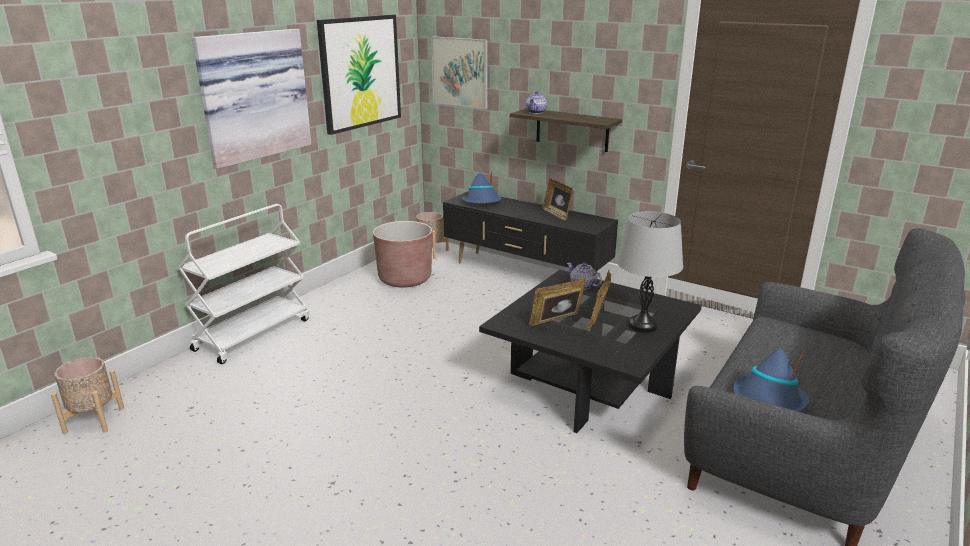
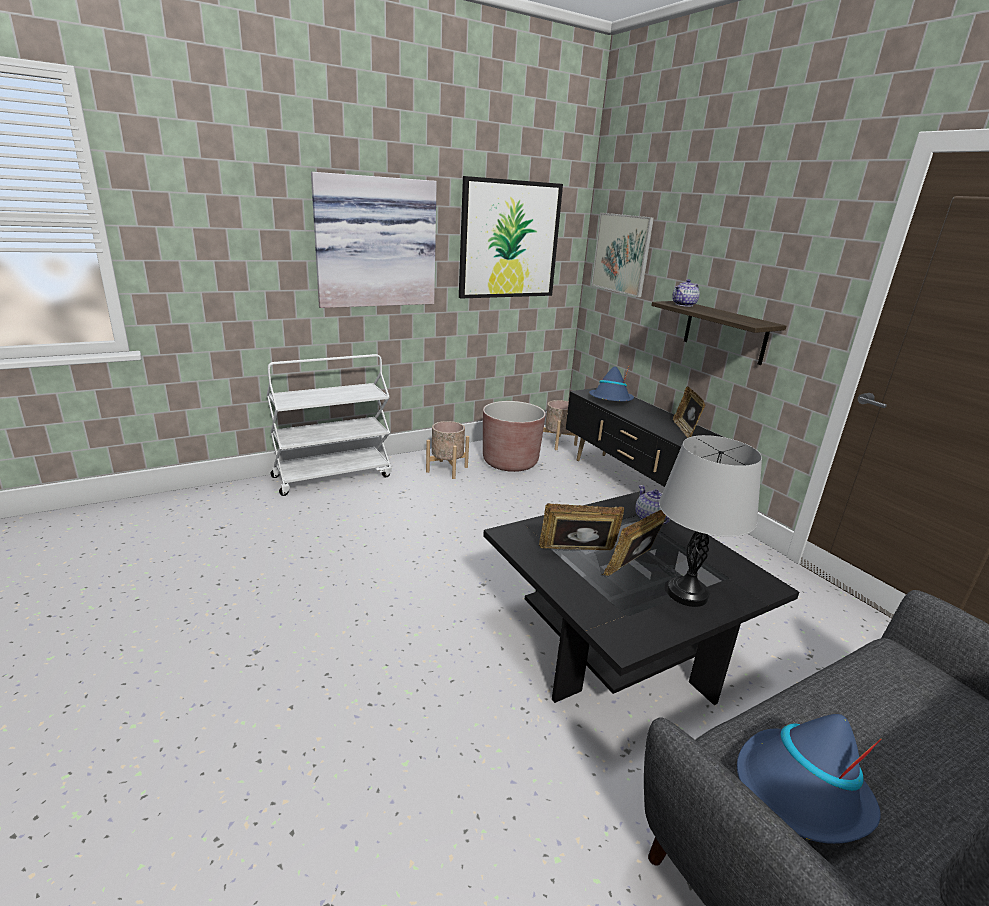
camera: 25 degrees right, 0 degrees up
(94, 420) = (146, 513): beige planter -> beige planter (447, 469)

